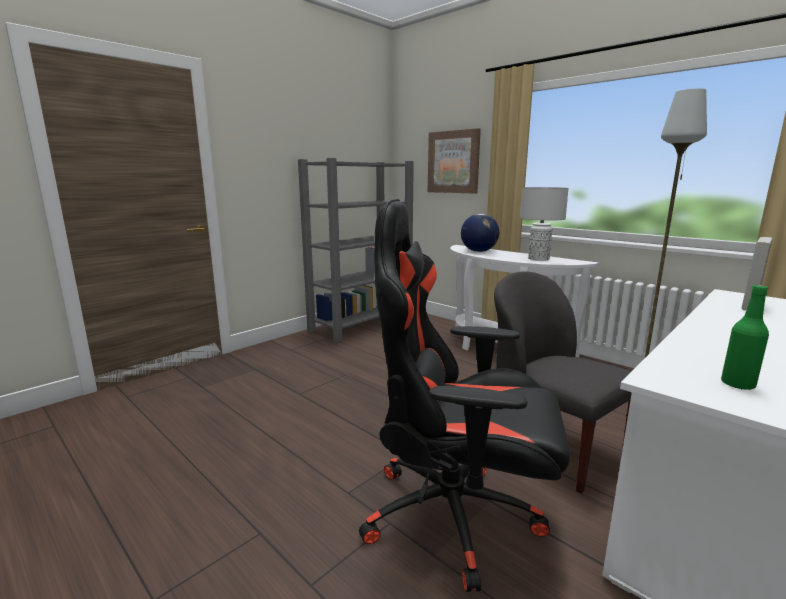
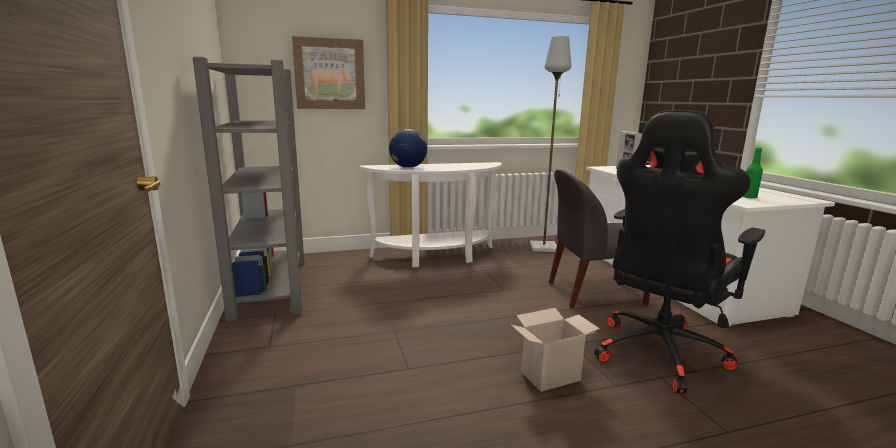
camera: 60 degrees left, 0 degrees up
(337, 453) = (551, 375): none -> cardboard box
(538, 258) = (465, 165): white table lamp -> none

